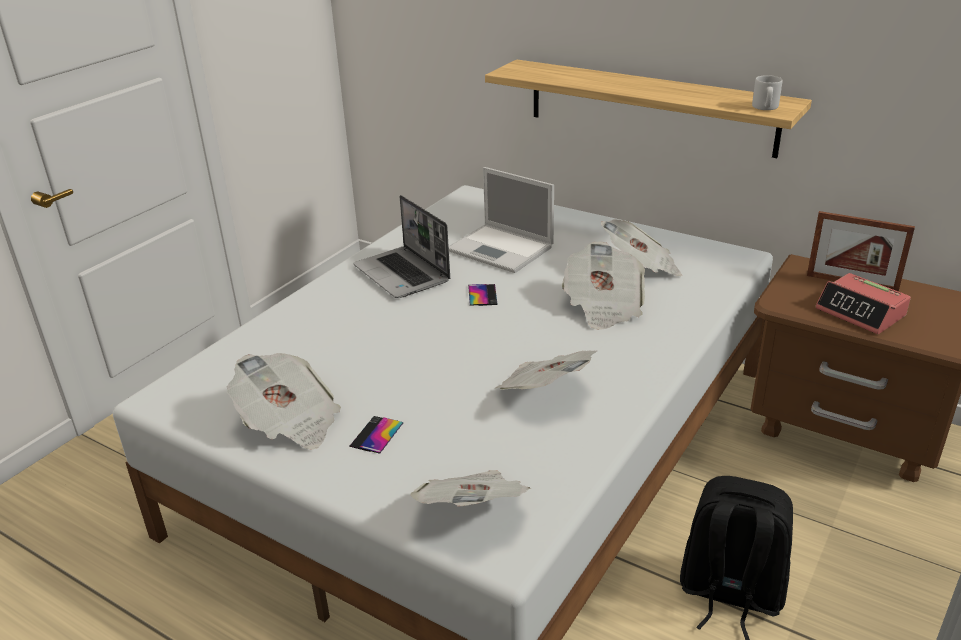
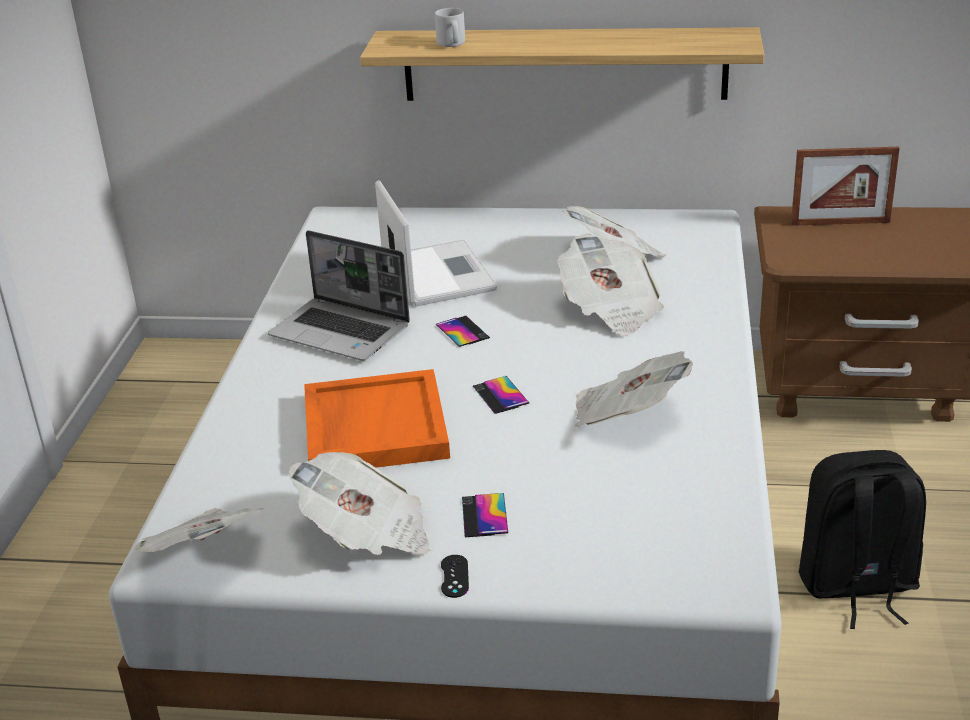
camera: 25 degrees left, 0 degrees up
(316, 473) = (454, 576): none -> black game controller
(363, 347) = (374, 427): none -> orange tray
(467, 349) = (500, 395): none -> phone
(473, 511) = (662, 556): newspaper -> newspaper (205, 555)
(502, 249) = (436, 273): laptop -> laptop turned 120 degrees counterclockwise
(765, 107) = (723, 44): grey mug -> grey mug (452, 44)
(861, 312) = (871, 251): alarm clock -> none

